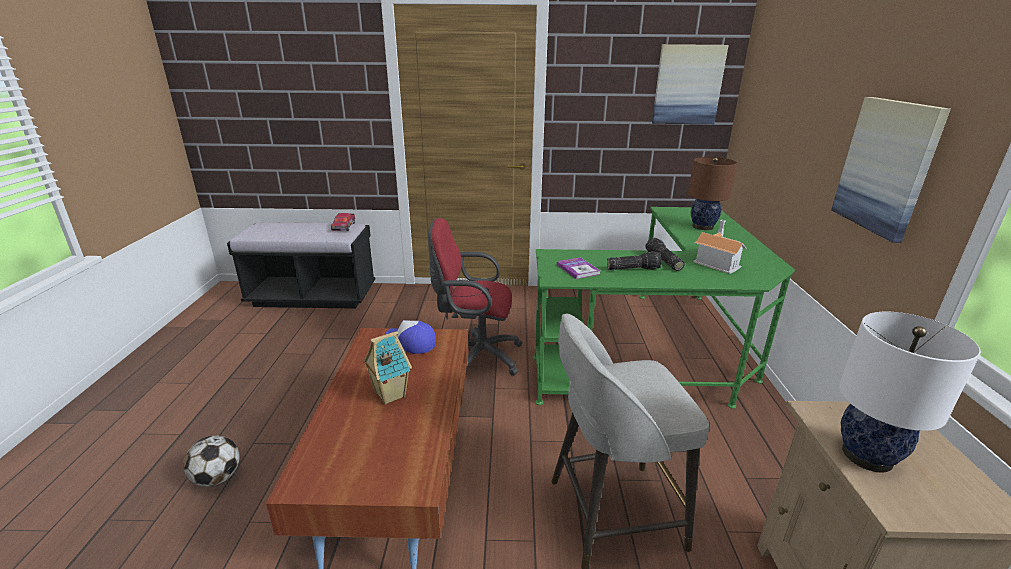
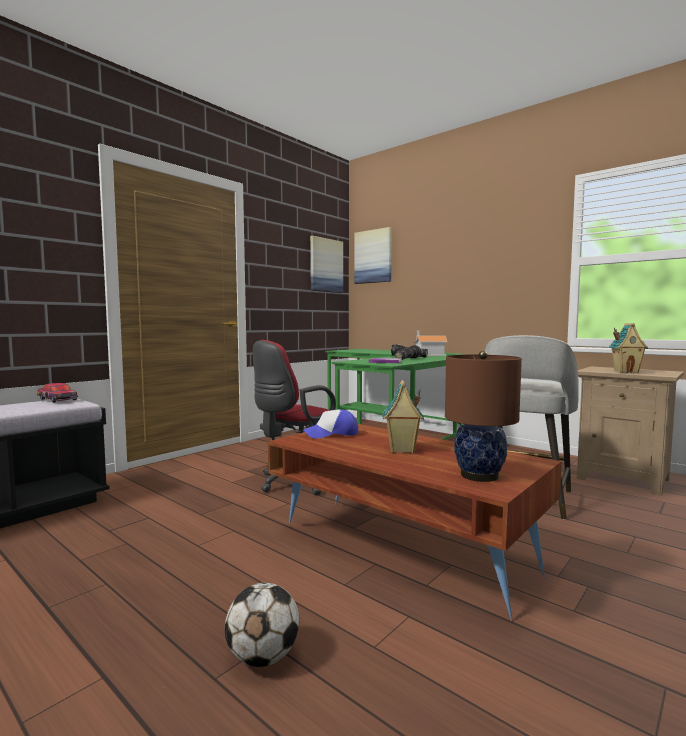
camera: 50 degrees left, 20 degrees down
(702, 226) = (378, 351): brown table lamp -> brown table lamp (479, 475)
(867, 456) = (626, 372): white table lamp -> toy house
(886, 166) = (504, 278): picture -> picture (373, 256)

